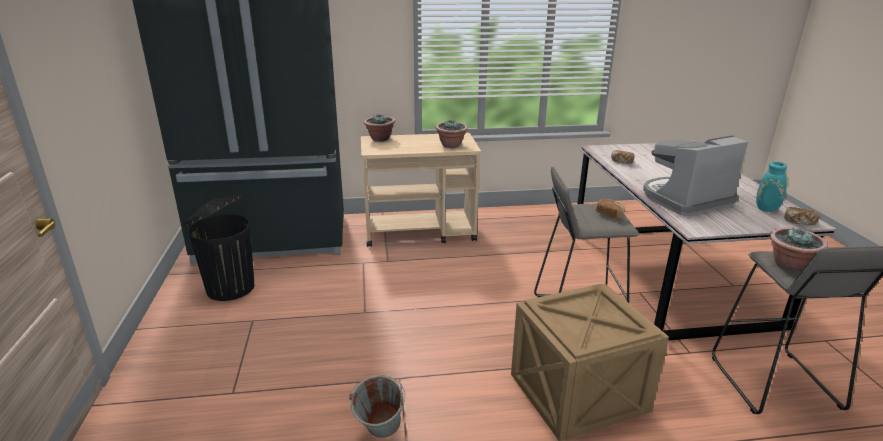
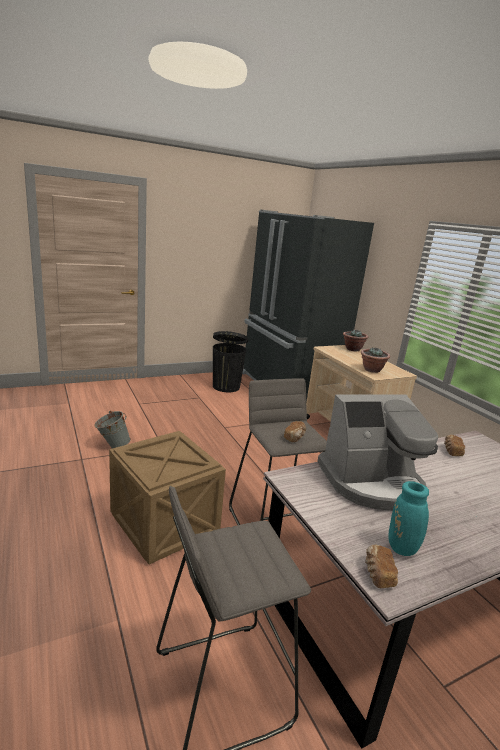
camera: 70 degrees right, 5 degrees down
(685, 199) = (372, 482): coffee machine -> coffee machine turned 120 degrees clockwise
(790, 266) = (235, 539): potted plant -> none

